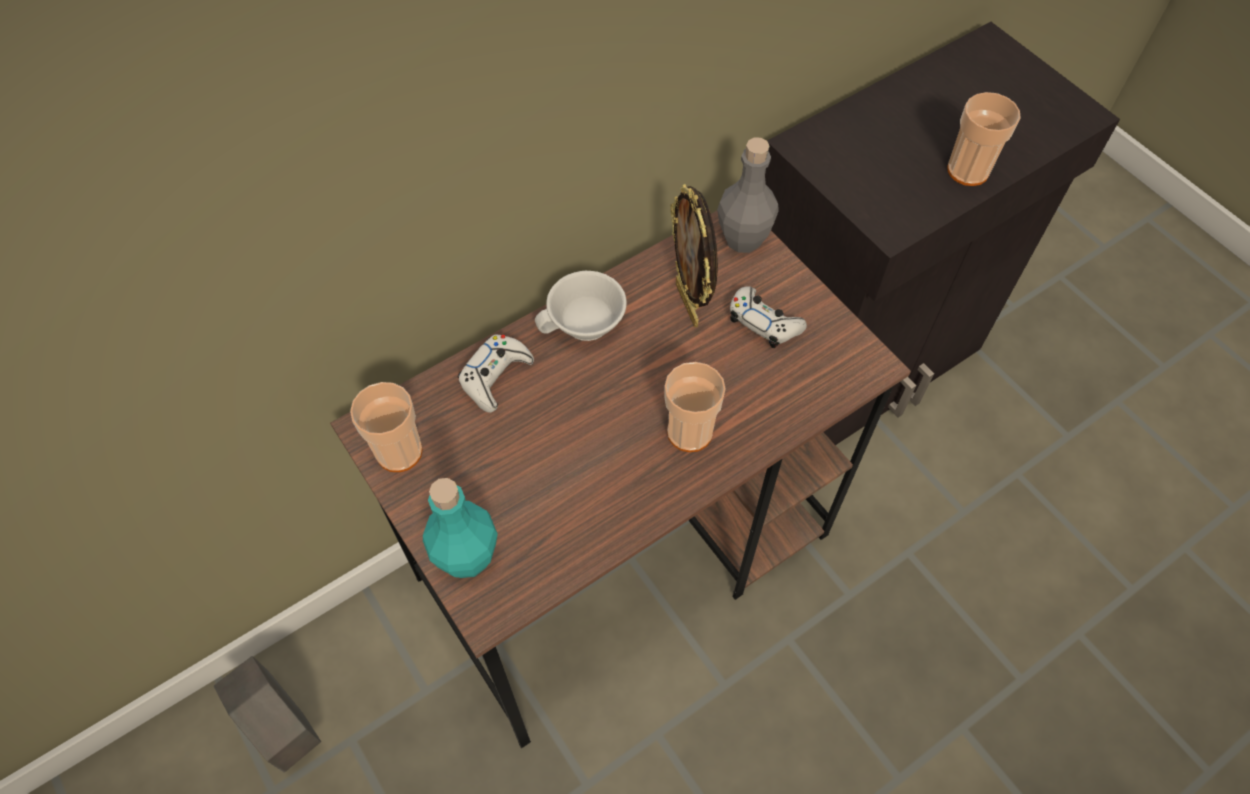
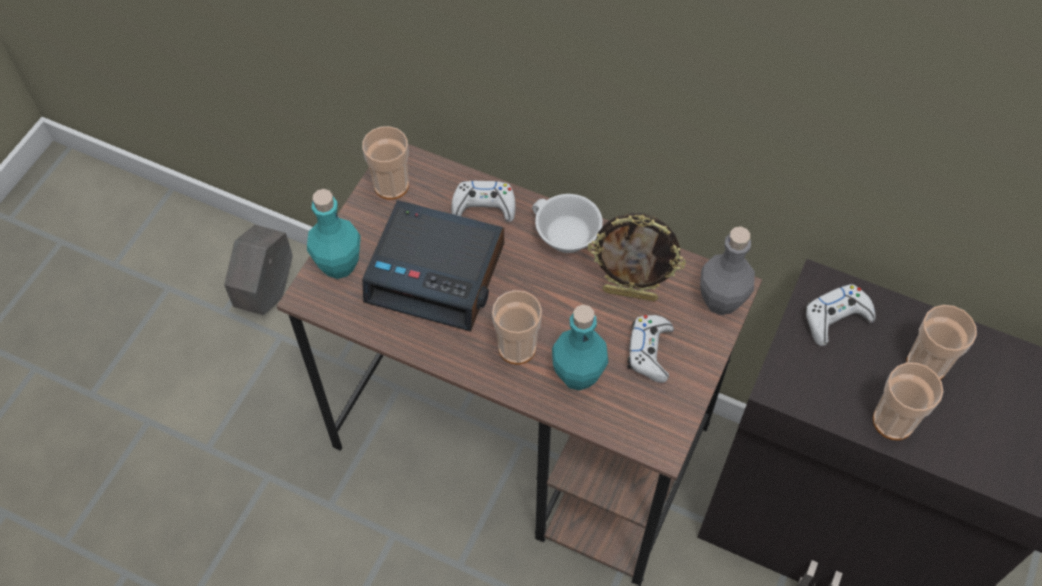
camera: 60 degrees right, 0 degrees up
(548, 461) = (437, 273): none -> alarm clock
(689, 304) = (630, 293): picture frame -> picture frame turned 120 degrees counterclockwise
(754, 394) = (578, 375): none -> turquoise bottle
(842, 154) = (835, 318): none -> white game controller
(924, 120) = (926, 364): none -> cup

